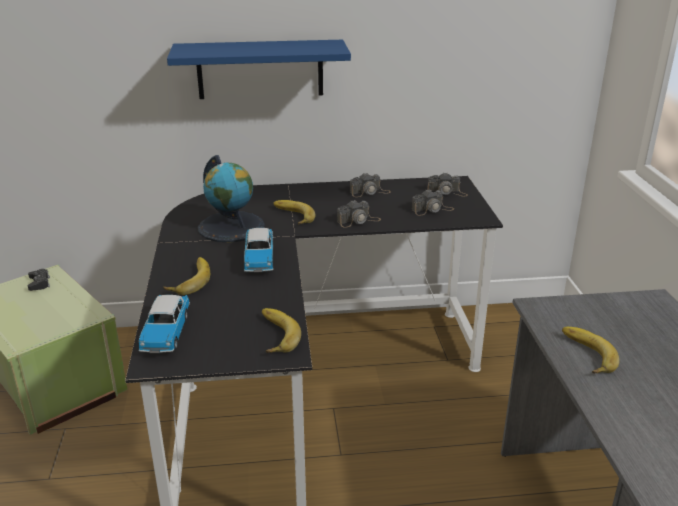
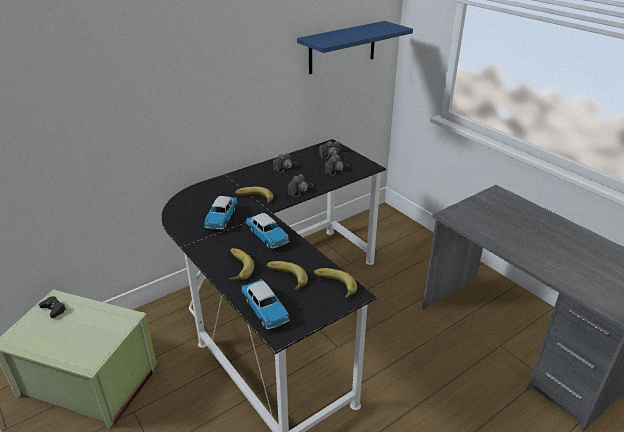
camera: 30 degrees left, 5 degrees up
(231, 227) = (221, 218): globe -> toy car
(260, 69) = (196, 94): blue shelf -> blue shelf (342, 47)
(584, 354) = (496, 236): banana -> banana (285, 278)

